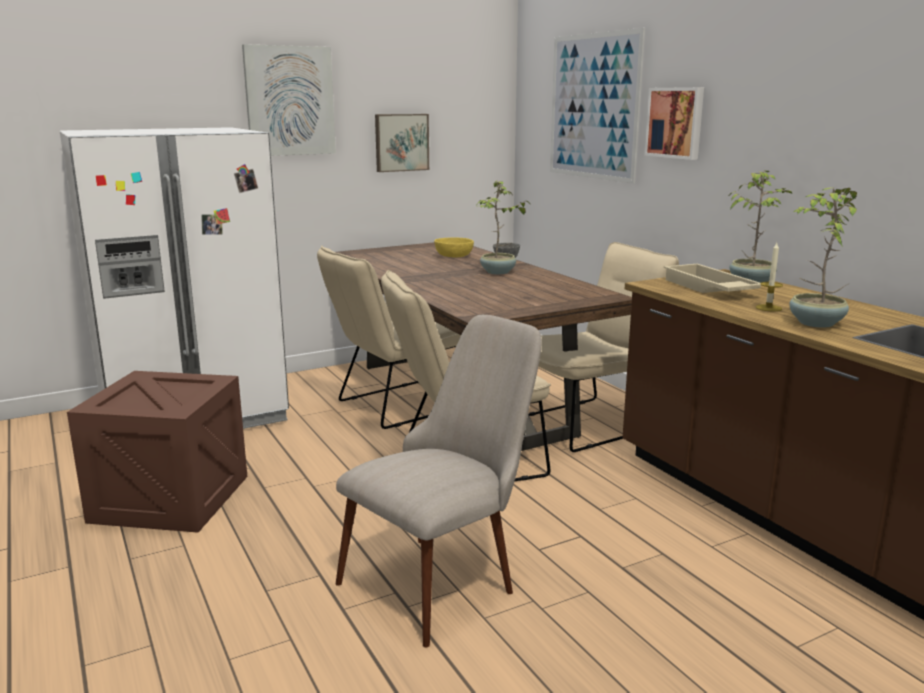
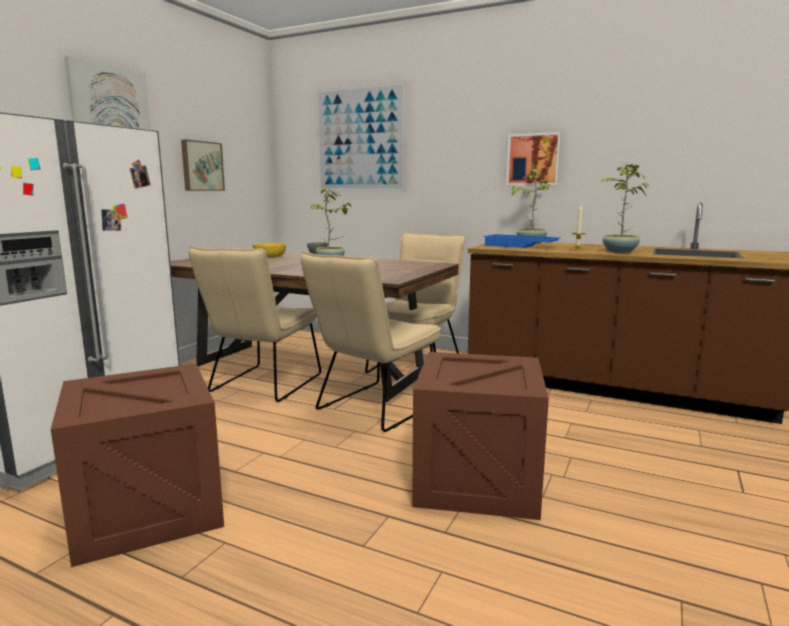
camera: 35 degrees left, 5 degrees down
(445, 575) = (477, 480): beige chair -> crate
(676, 122) = (440, 146): picture -> picture (533, 159)
(708, 288) = (519, 246): beige tray -> blue tray

